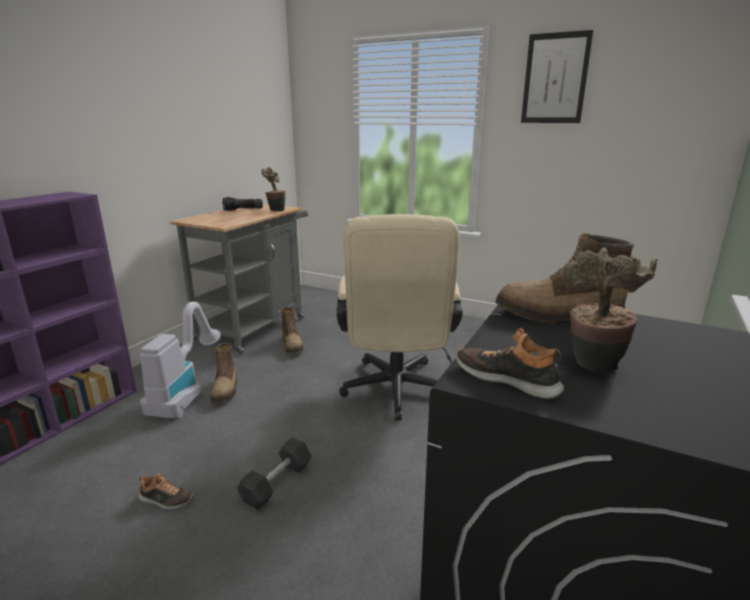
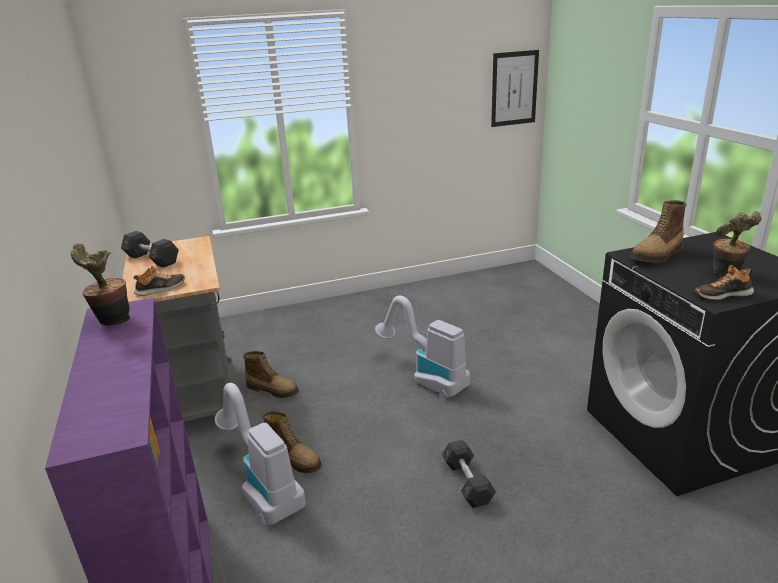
camera: 45 degrees left, 5 degrees up
(166, 500) = (422, 551): shoe -> shoe (161, 289)
(243, 209) = (152, 259): flashlight -> grey dumbbell
(276, 210) = (195, 248): potted plant -> potted plant (111, 321)
(396, 393) = (425, 377): beige office chair -> vacuum cleaner
(555, 79) = (413, 57): picture -> picture (514, 88)

